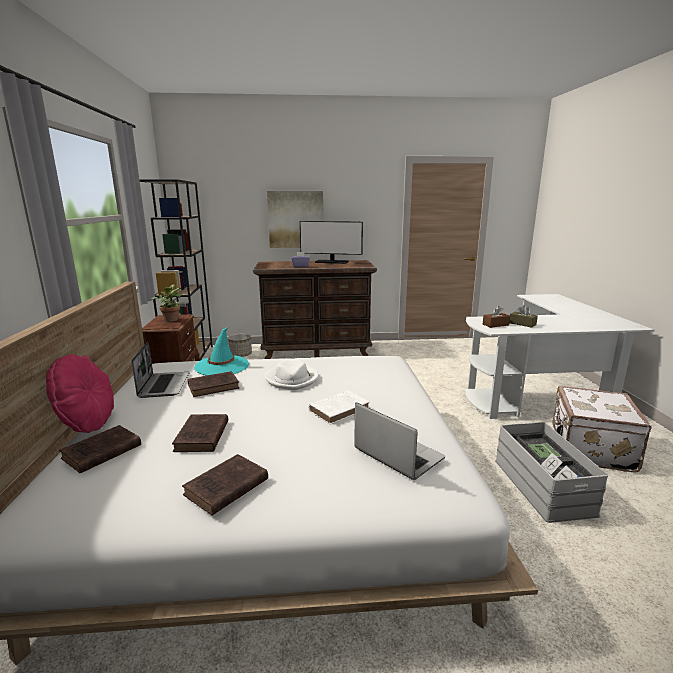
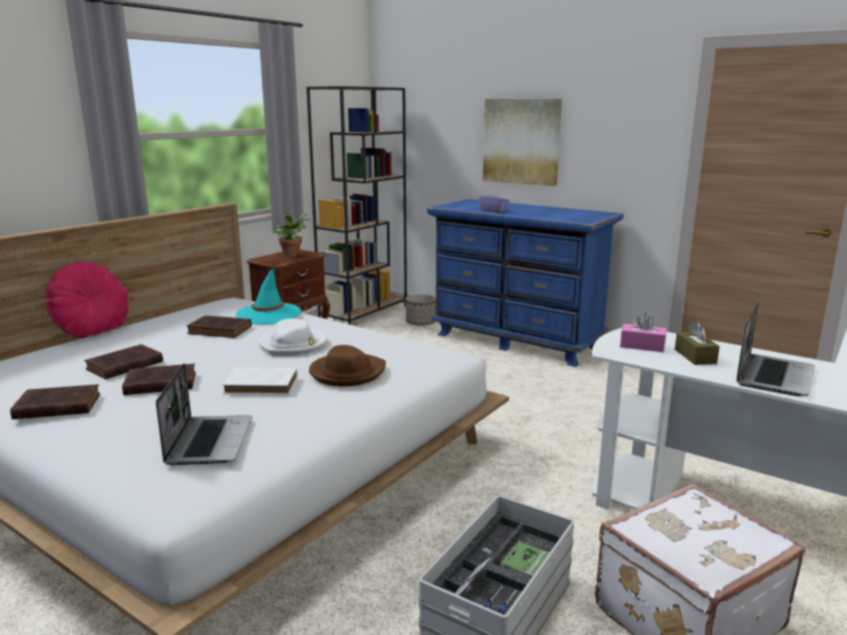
camera: 40 degrees right, 0 degrees up
(100, 453) = (54, 353): brown book -> brown book (158, 384)
(164, 385) = (192, 317): laptop -> laptop (773, 376)
(316, 350) = (517, 341): brown dresser -> blue dresser
(331, 262) = (555, 210): monitor -> none
(367, 384) = (347, 373): none -> brown hat
(495, 325) = (642, 346): brown tissue box -> pink tissue box

